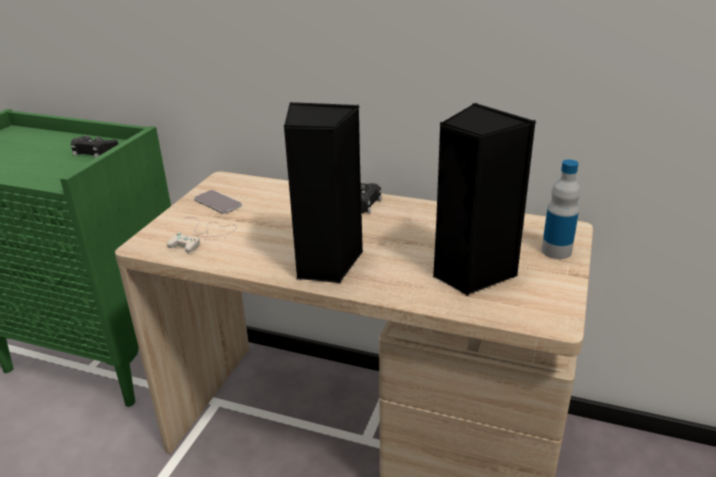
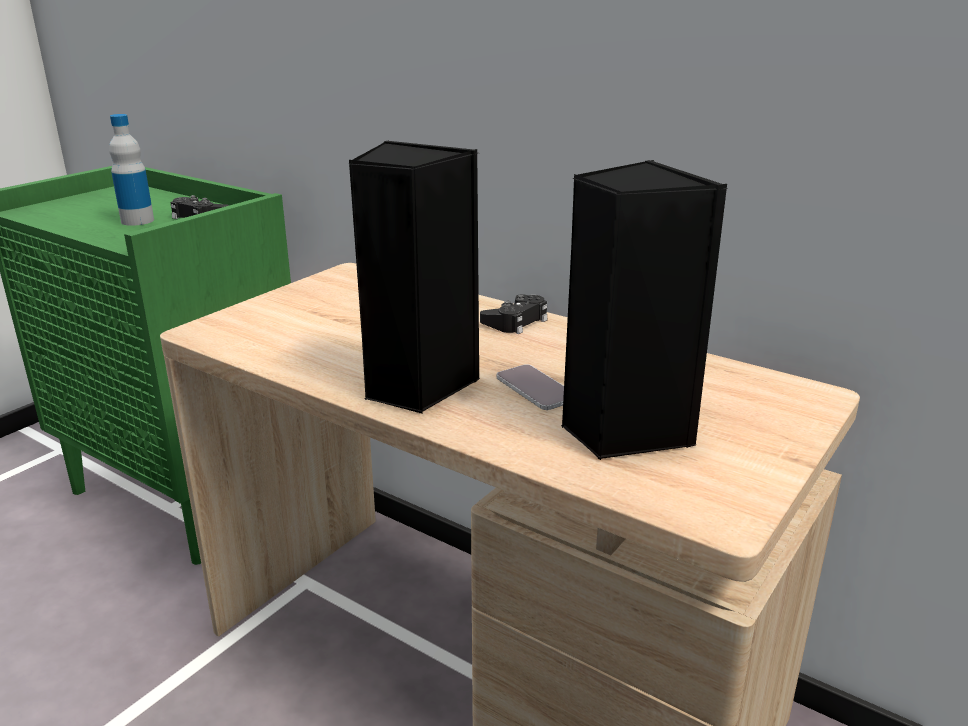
camera: 15 degrees right, 5 degrees down
(203, 236) = (279, 331): white game controller -> none
(217, 203) = (324, 296): phone -> phone (535, 389)
(556, 251) = (779, 422): bottle -> bottle (137, 221)

